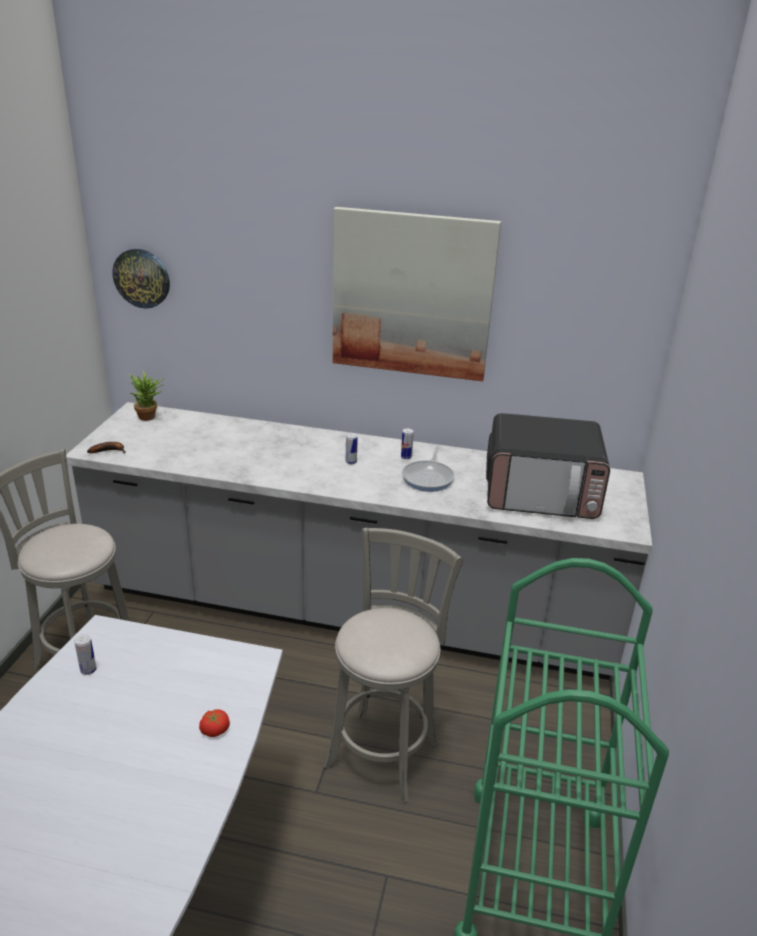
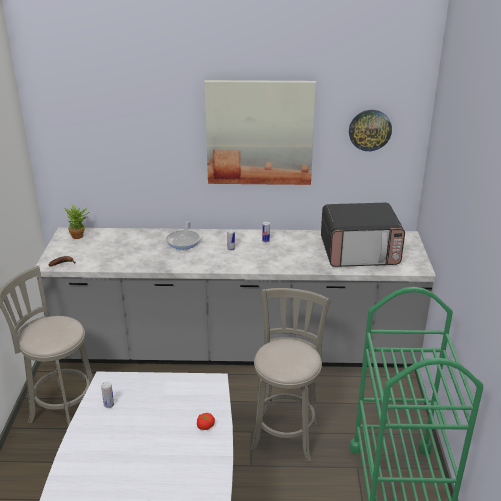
camera: 10 degrees left, 0 degrees up
(142, 278) = (66, 139): wall clock -> wall clock (370, 130)
(428, 477) = (285, 252): frying pan -> frying pan (184, 241)

